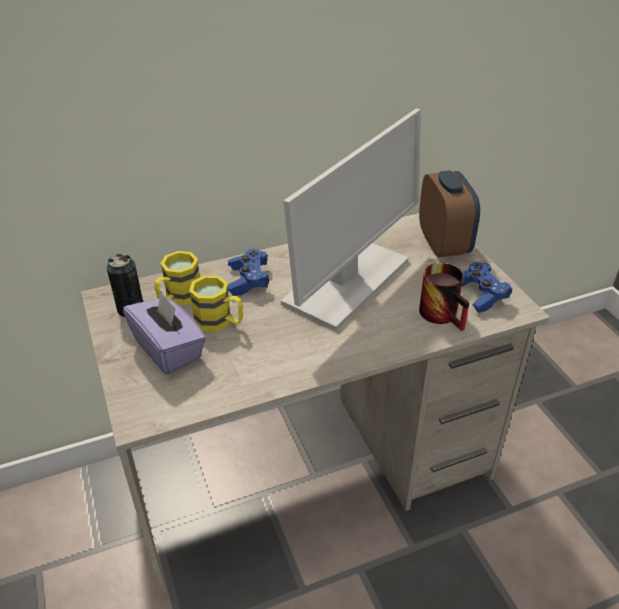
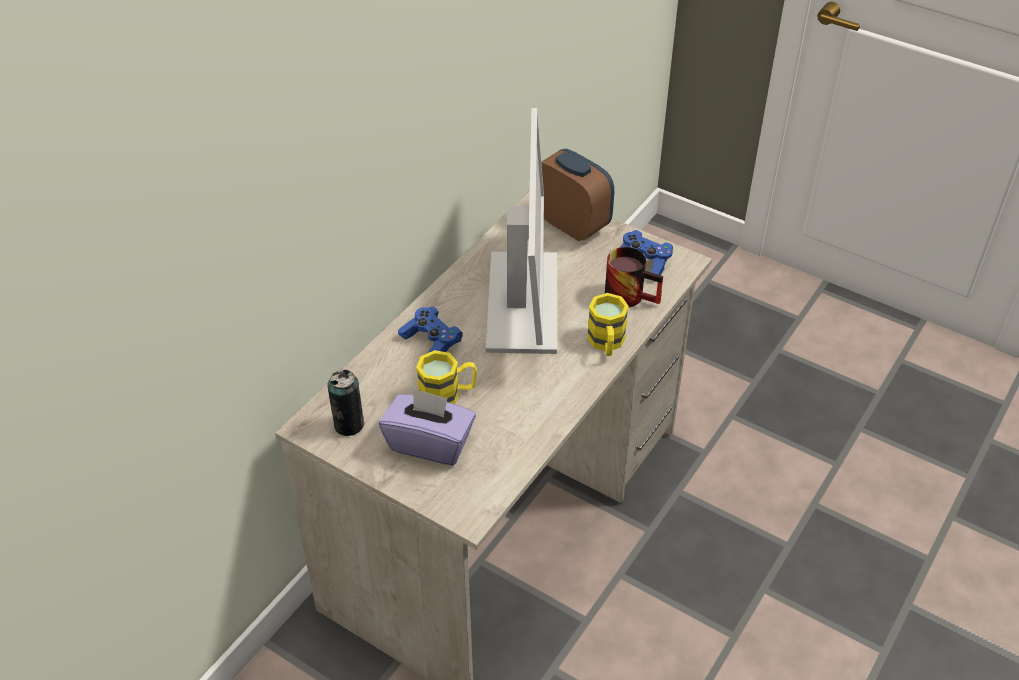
camera: 35 degrees left, 5 degrees up
(178, 298) = (383, 391): yellow mug -> yellow mug (606, 344)

